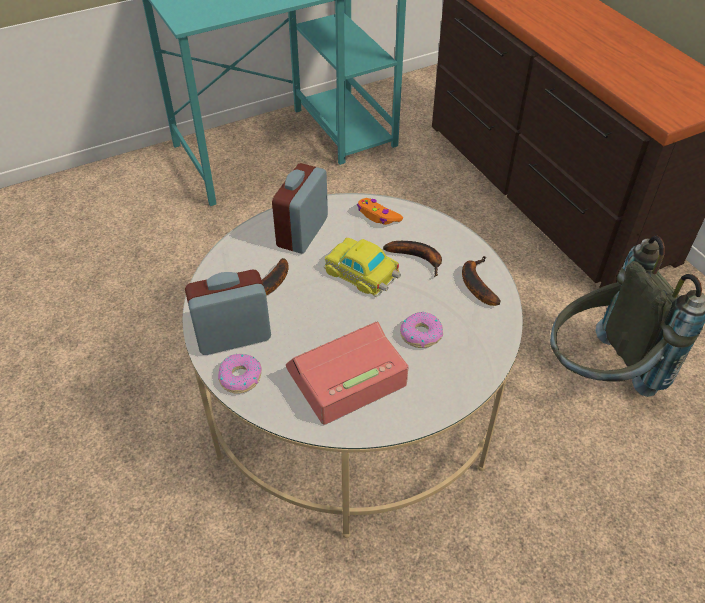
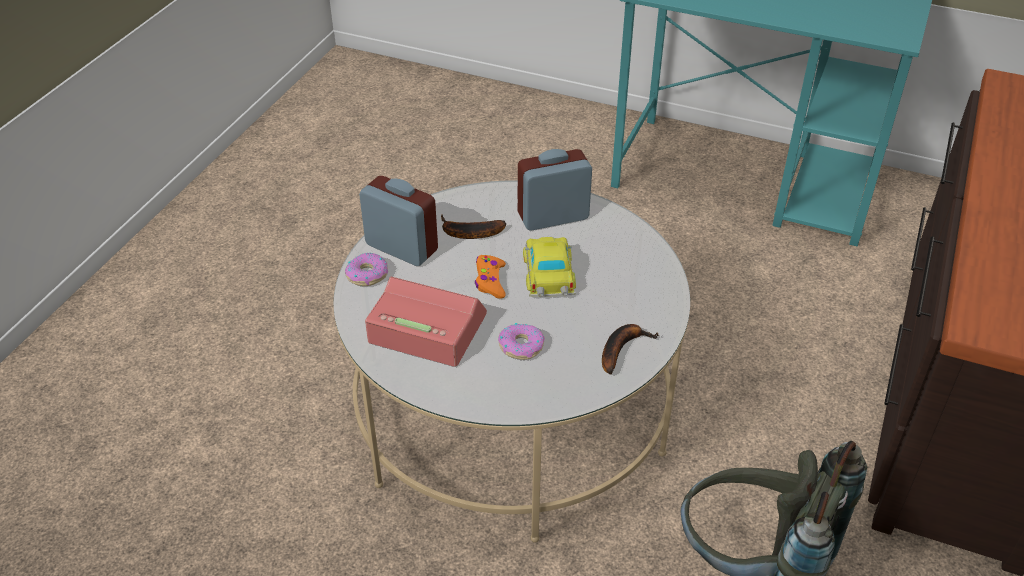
camera: 50 degrees right, 5 degrees down
(378, 216) = (628, 246): orange game controller -> orange game controller (490, 281)
(418, 258) = (608, 297): banana -> none

